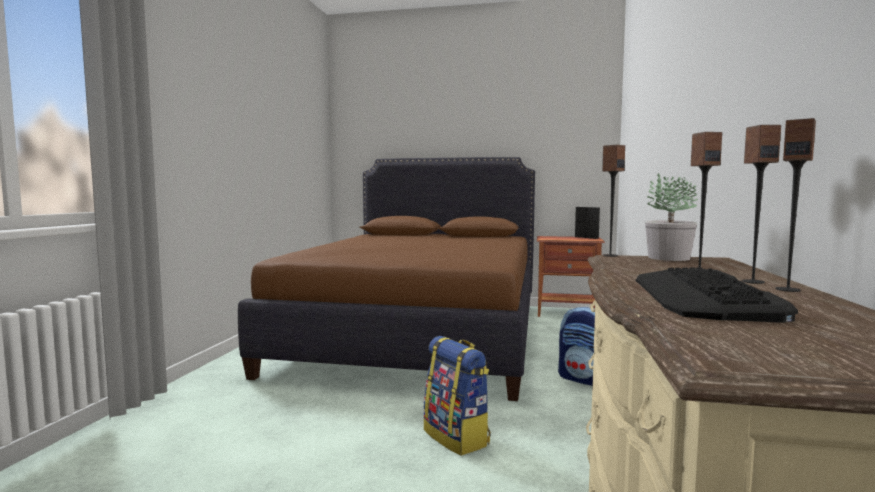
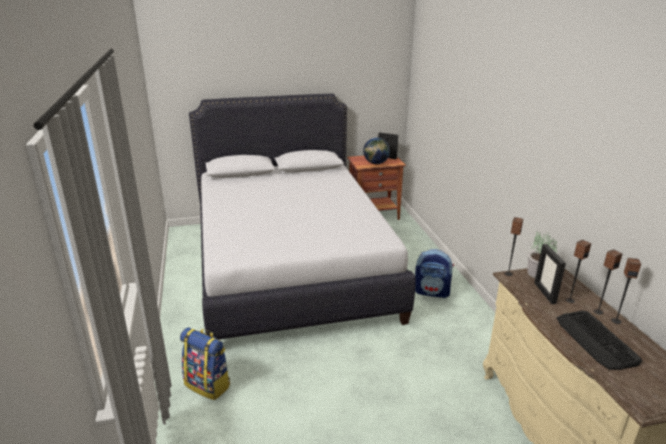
camera: 25 degrees left, 20 degrees up
(420, 334) = (290, 266): brown bed -> white bed
(457, 437) = (398, 366): backpack -> backpack (208, 385)
(566, 239) = (376, 163): none -> globe
(656, 266) = (545, 293): none -> picture frame

